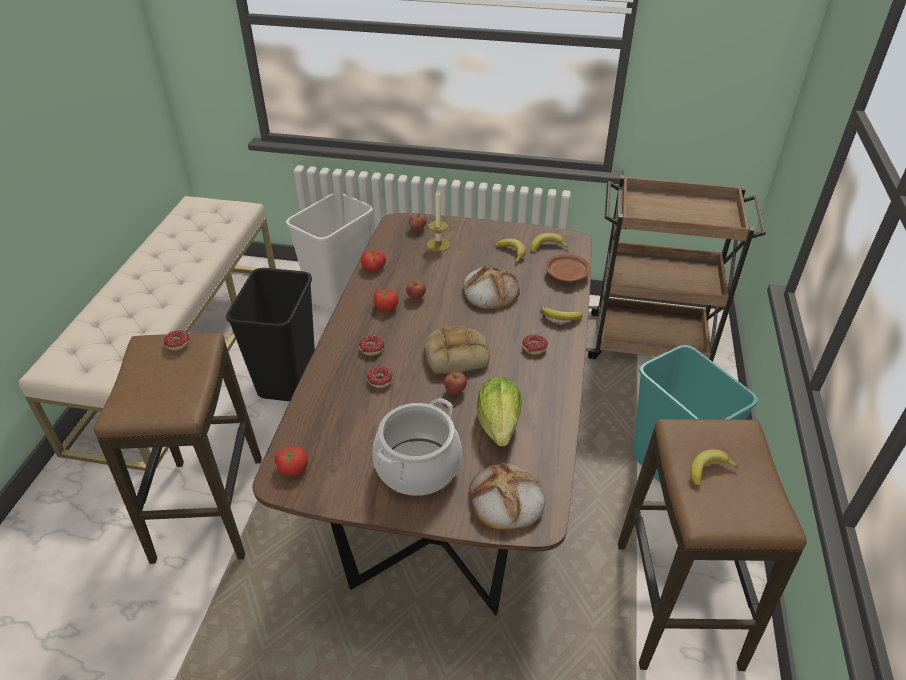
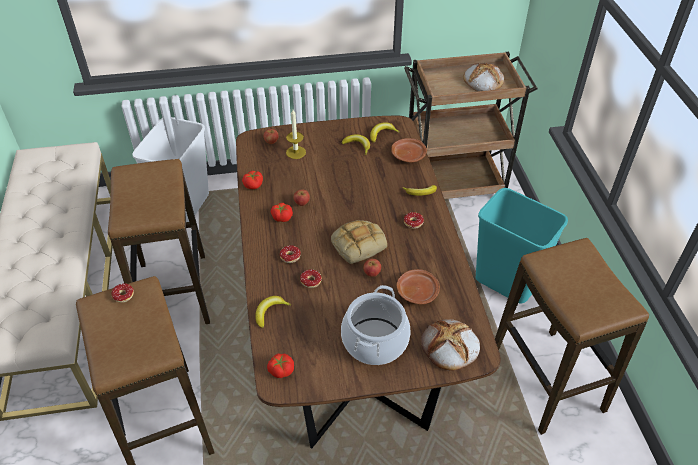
camera: 20 degrees left, 5 degrees up
(286, 378) = (174, 293): black trash can -> stool
(490, 291) = (357, 184): bread -> bread (482, 81)
(499, 425) = (417, 291): lettuce -> brown plate
(708, 469) = (570, 283): banana -> banana (270, 312)

